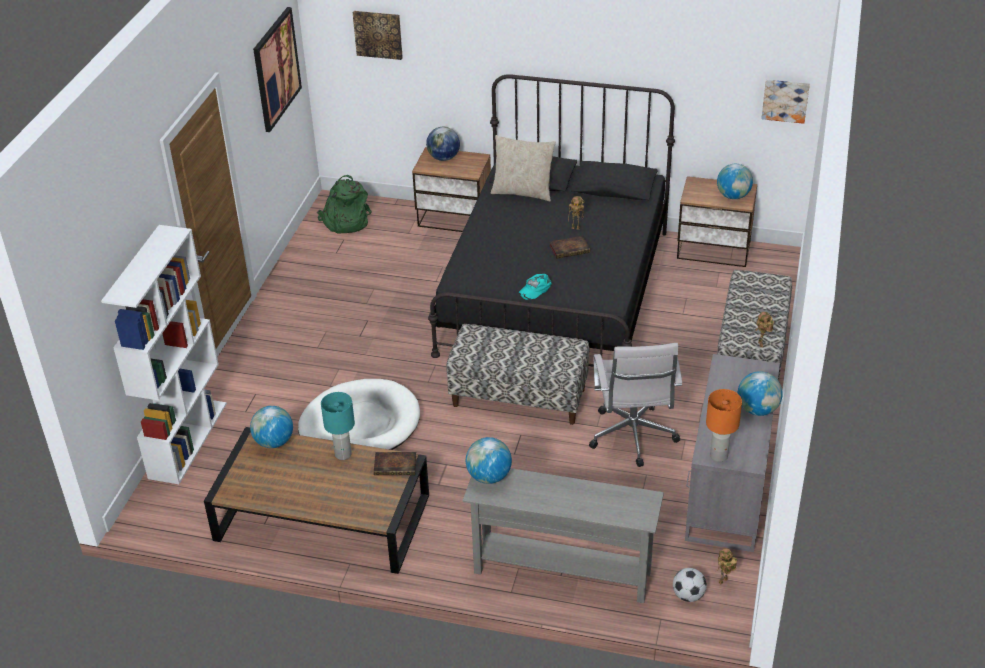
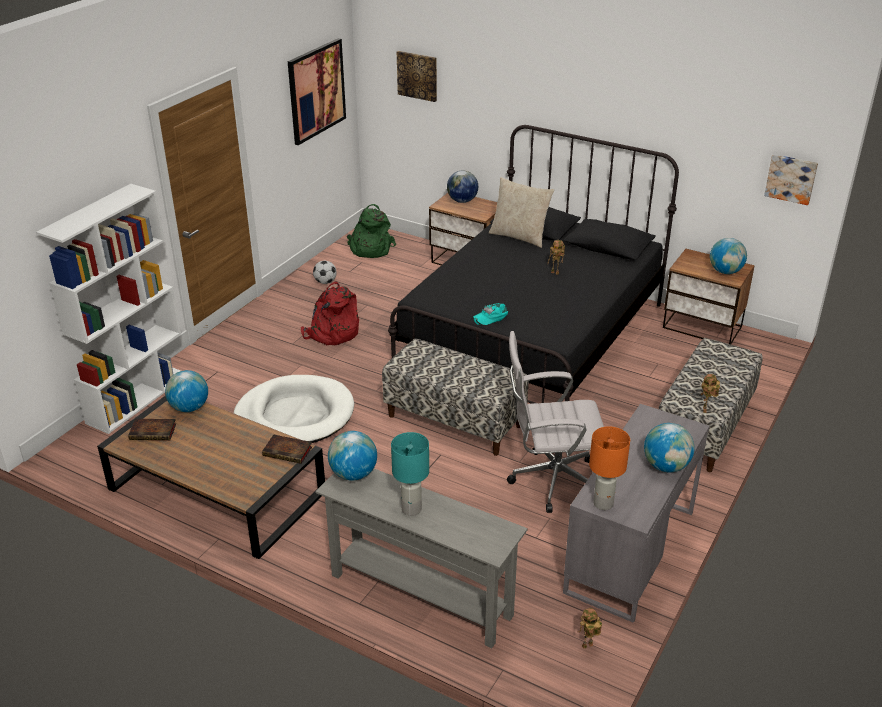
camera: 15 degrees right, 5 degrees down
(343, 454) = (245, 431): turquoise table lamp -> turquoise table lamp (412, 509)
(353, 328) = (332, 333): none -> red backpack
(570, 249) = (541, 289): book -> book (154, 432)
(633, 438) = (550, 481): white office chair -> white office chair turned 75 degrees clockwise
(688, 595) = (543, 652): football -> football (325, 282)

